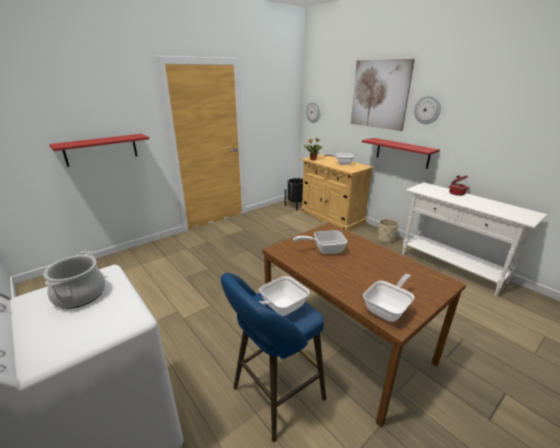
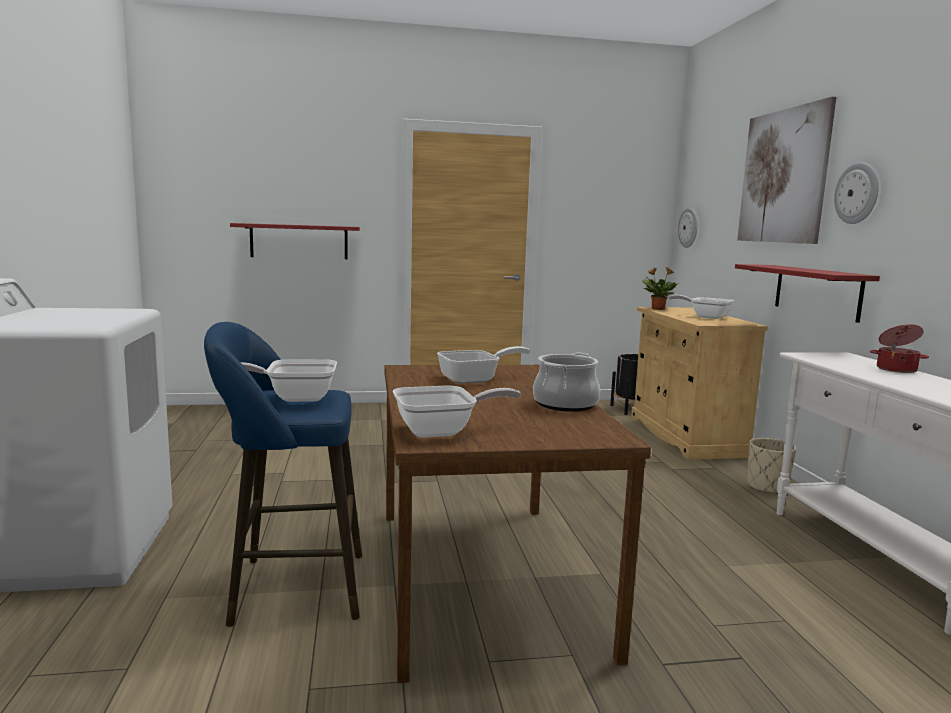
camera: 30 degrees right, 15 degrees down
(80, 295) = (85, 313): cooking pot -> cooking pot (565, 404)
(324, 249) = (475, 379): frying pan -> frying pan turned 135 degrees clockwise

